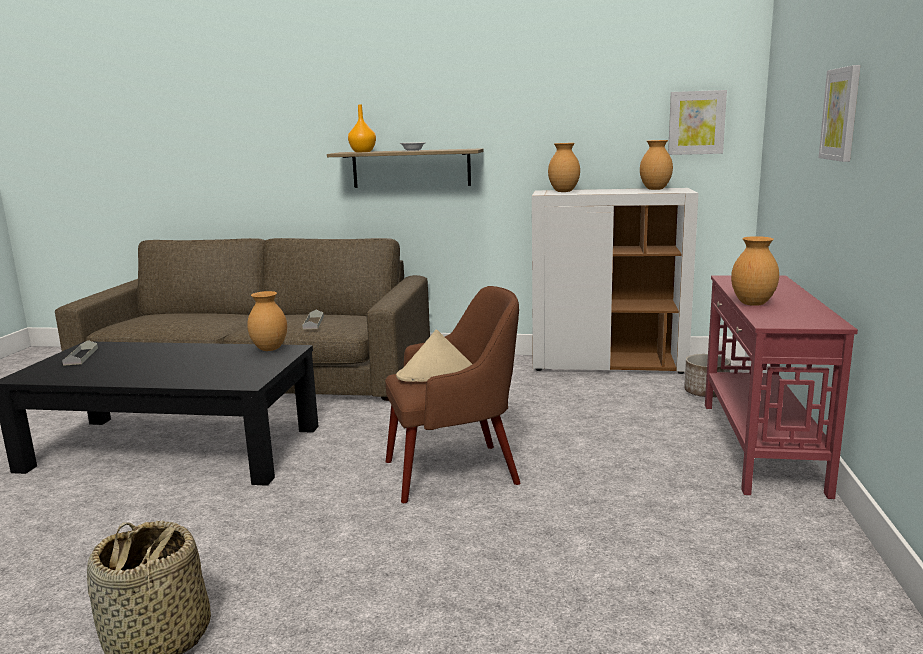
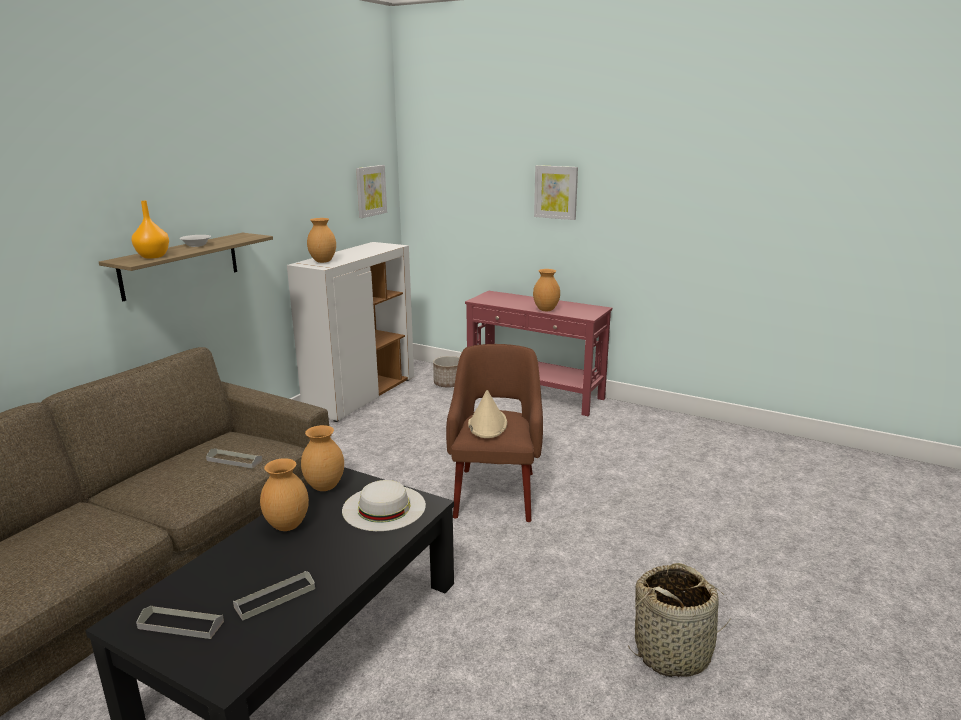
camera: 70 degrees left, 5 degrees up
(105, 369) = (275, 598): none -> grey tray
(238, 371) = (384, 507): none -> white hat
(655, 189) = (367, 247): brown vase -> brown vase (288, 525)

